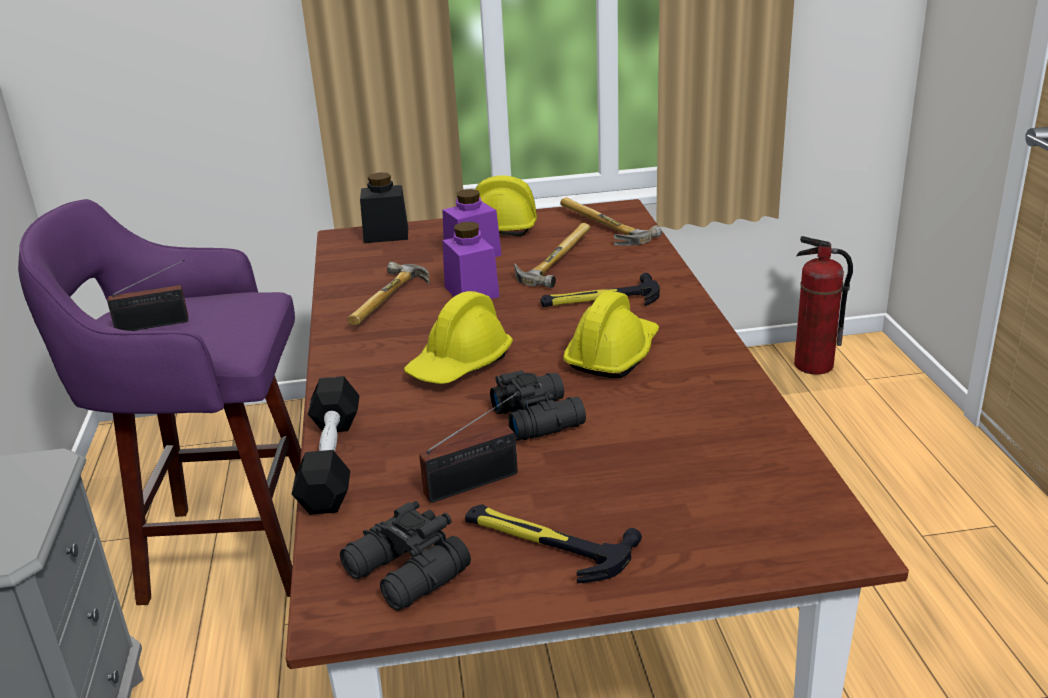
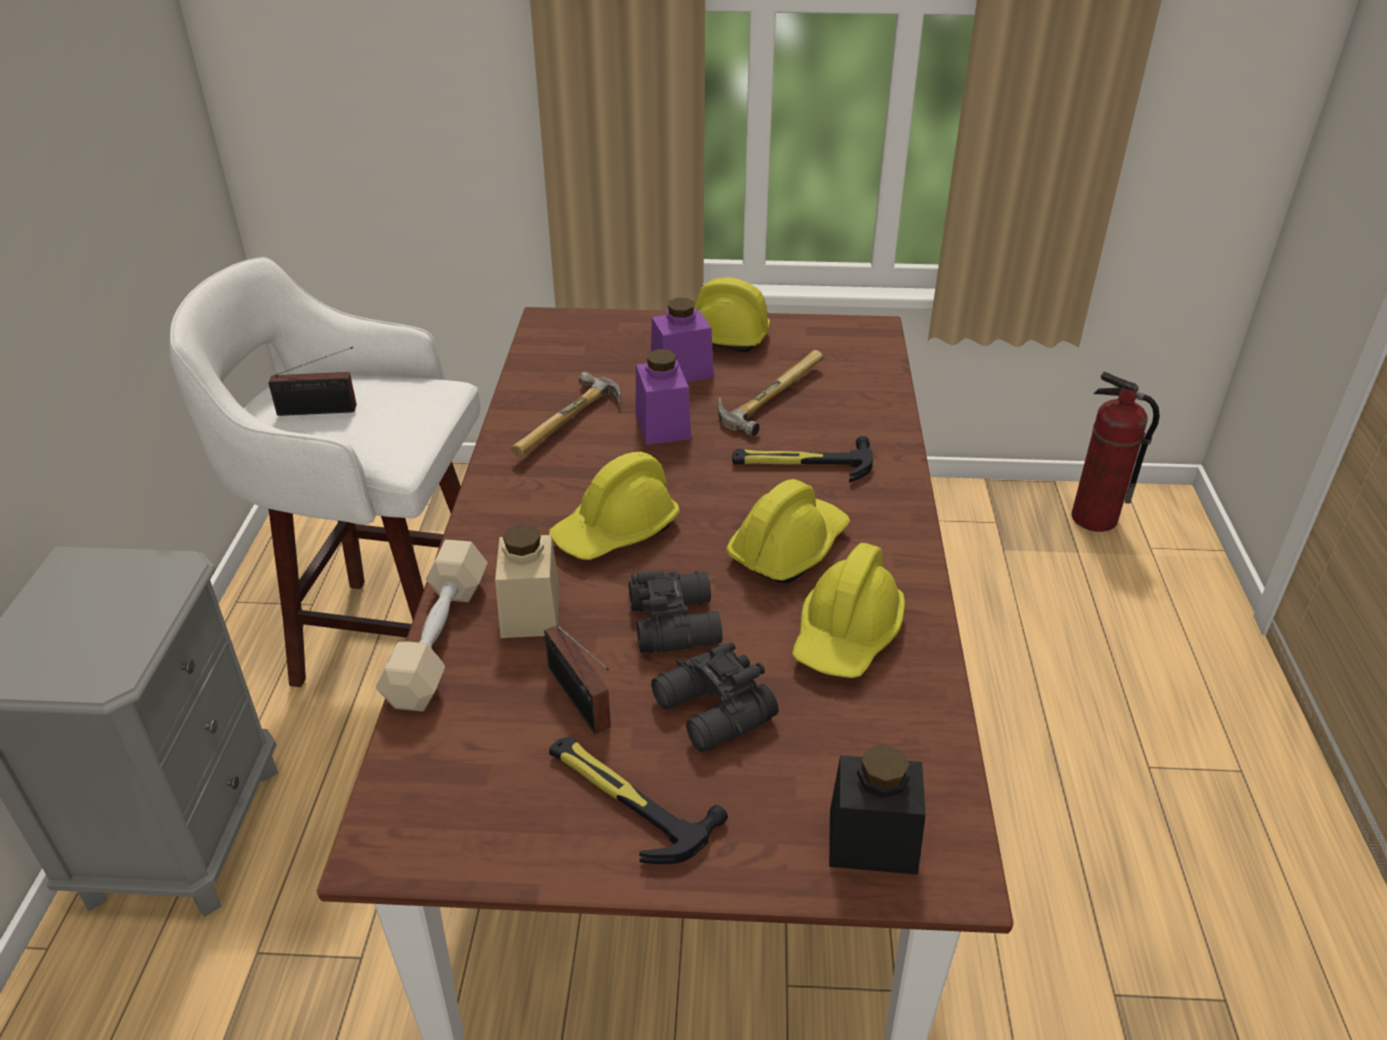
camera: 10 degrees right, 10 degrees up
(224, 551) = (389, 639): purple stool -> white stool
(331, 461) = (439, 640): black dumbbell -> beige dumbbell
(386, 235) = (596, 325): black jar -> black jar (872, 841)
(406, 574) = (467, 810): black binoculars -> black binoculars (712, 712)
(407, 429) = (530, 612): none -> beige jar
(477, 483) = (580, 701): radio -> radio turned 75 degrees clockwise
(600, 229) = (838, 356): hammer -> none
(687, 403) = (847, 634): none -> yellow hard hat

